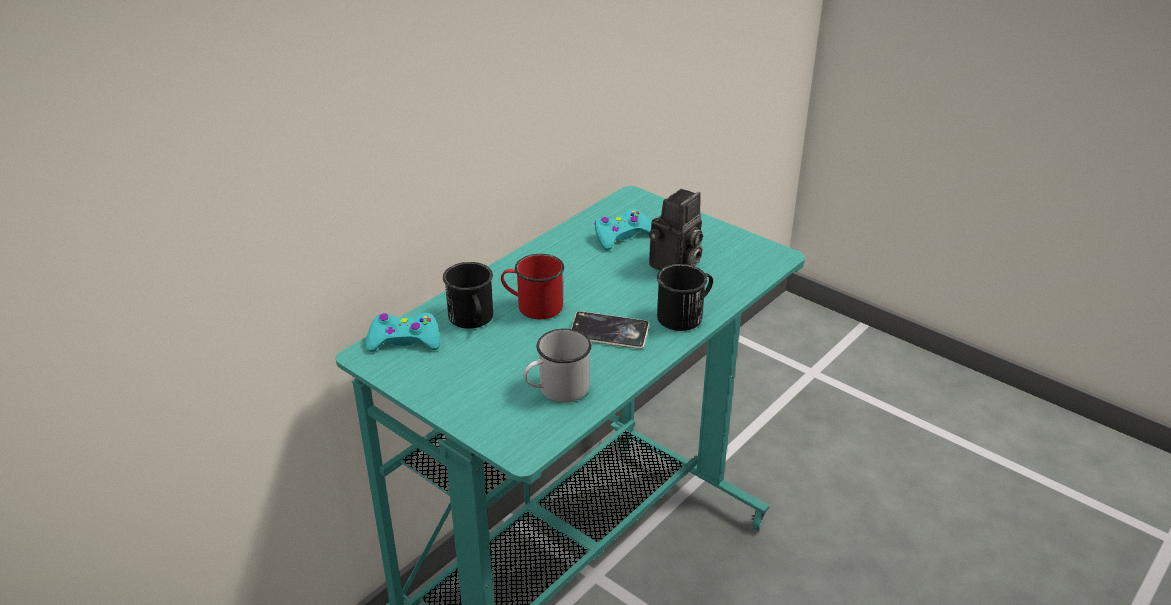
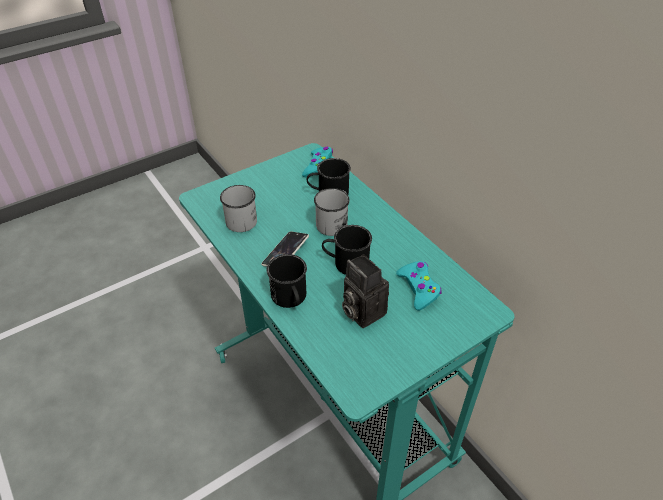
camera: 105 degrees right, 10 degrees up
(533, 306) = (334, 222): red mug -> white mug
(606, 286) = (346, 263): none -> black mug

